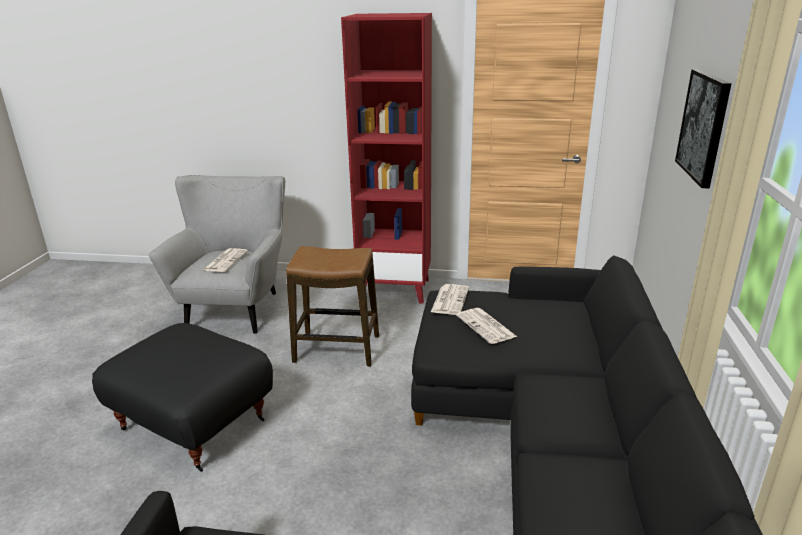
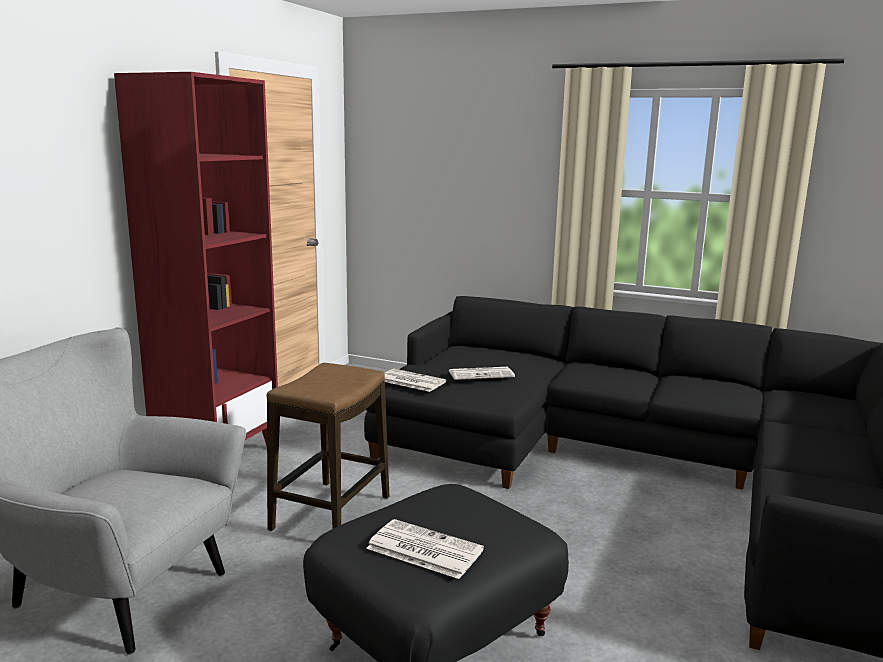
camera: 75 degrees left, 10 degrees down
(225, 260) = (132, 487): newspaper -> newspaper (423, 549)
(704, 126) = (475, 178): picture -> none

